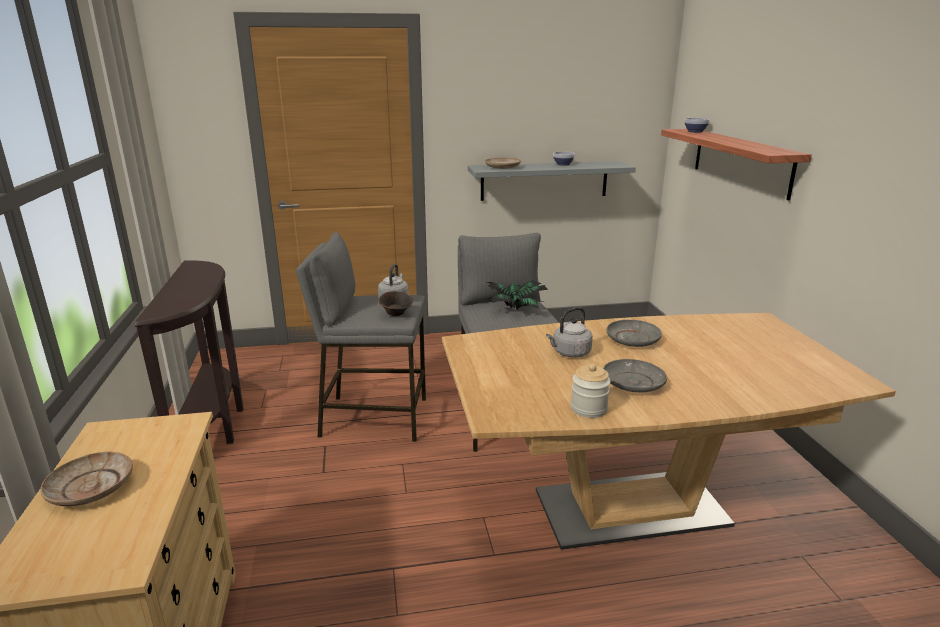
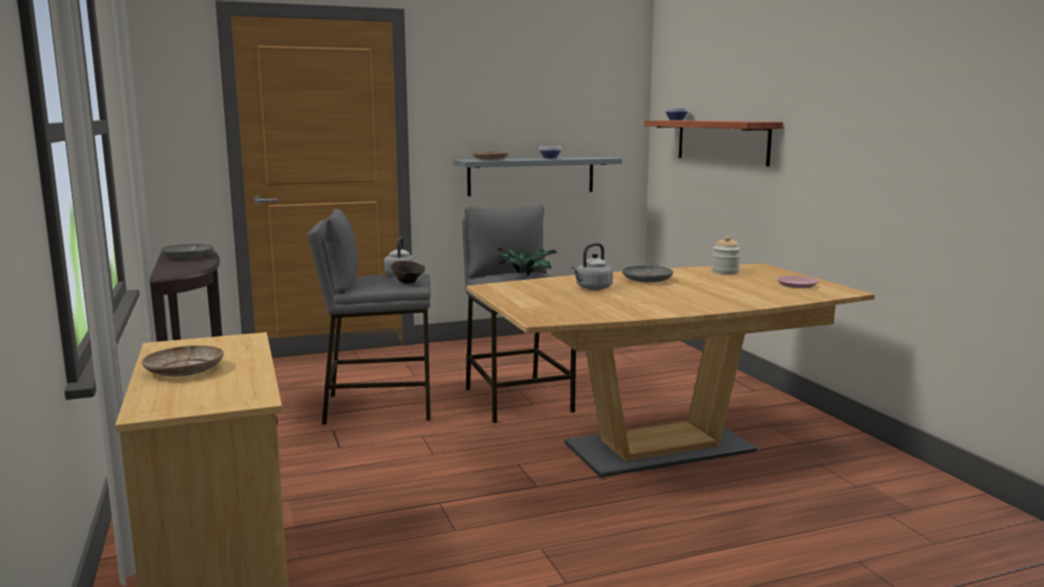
camera: 10 degrees left, 10 degrees down
(588, 409) = (622, 312): jar -> jar (725, 272)
(633, 383) = (655, 299): grey plate -> grey plate (188, 257)
(802, 363) = (797, 285): none -> pink plate

